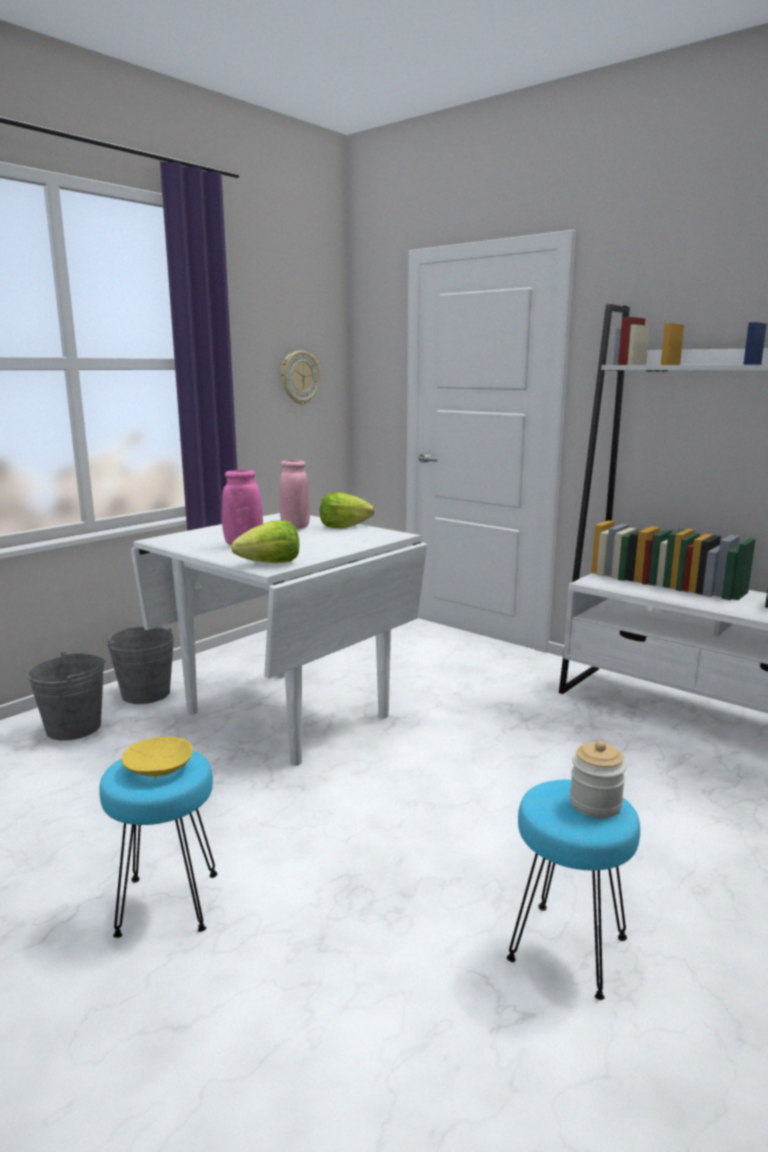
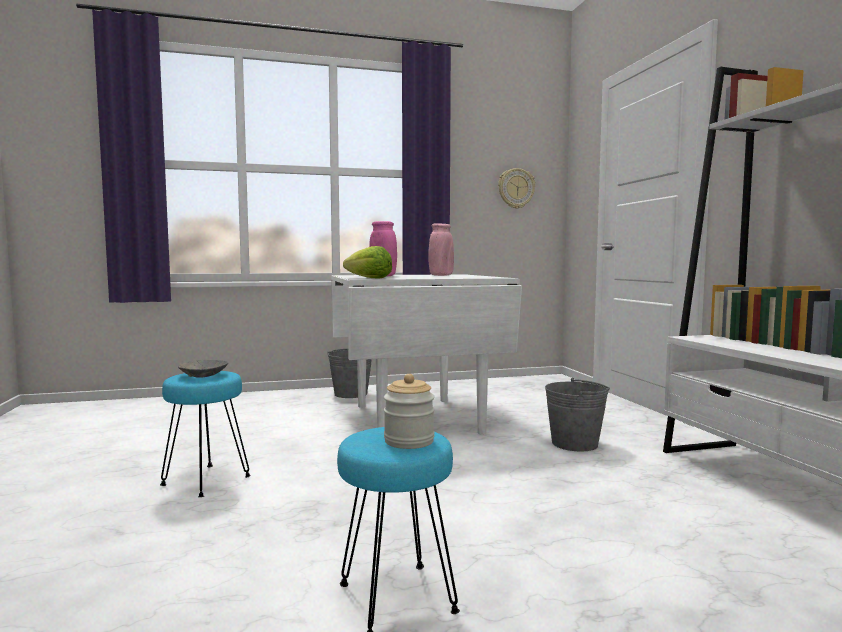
camera: 35 degrees right, 10 degrees down
(74, 728) = (291, 400): grey bucket -> grey bucket (574, 443)
(158, 768) = (203, 375): yellow bowl -> grey bowl
(343, 527) = (475, 276): lettuce -> none

